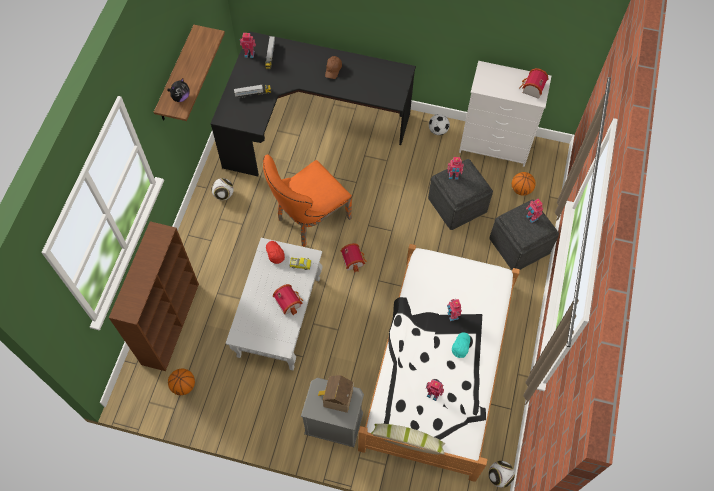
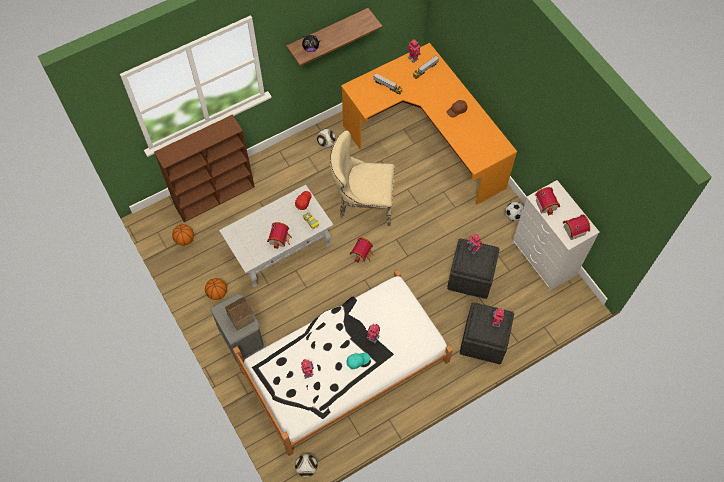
camera: 45 degrees right, 0 degrees up
(309, 126) = (427, 142): black desk -> orange desk
(309, 219) = (362, 203): orange chair -> beige chair
(407, 441) = (262, 386): pillow -> none
(492, 85) = (547, 204): none -> toy house
(521, 189) = (528, 305): basketball -> basketball (217, 293)

